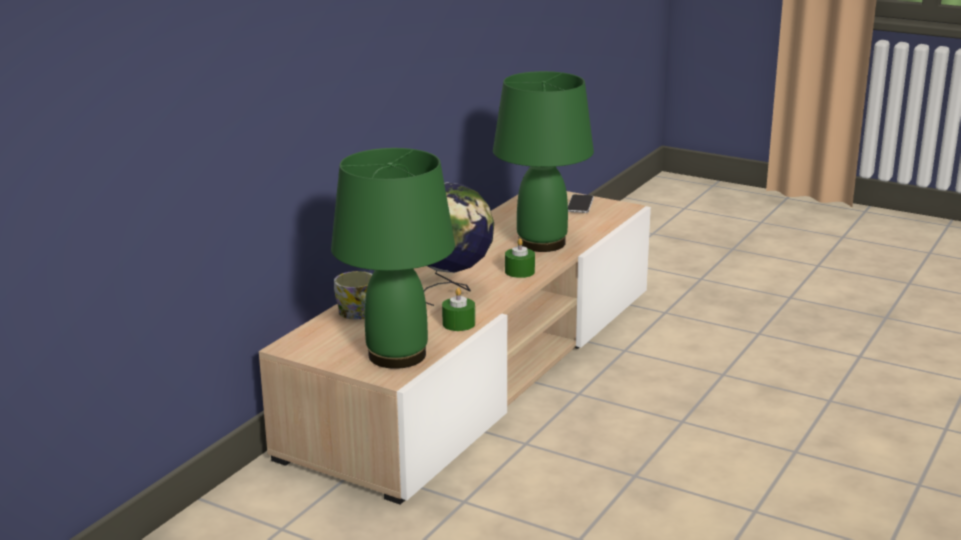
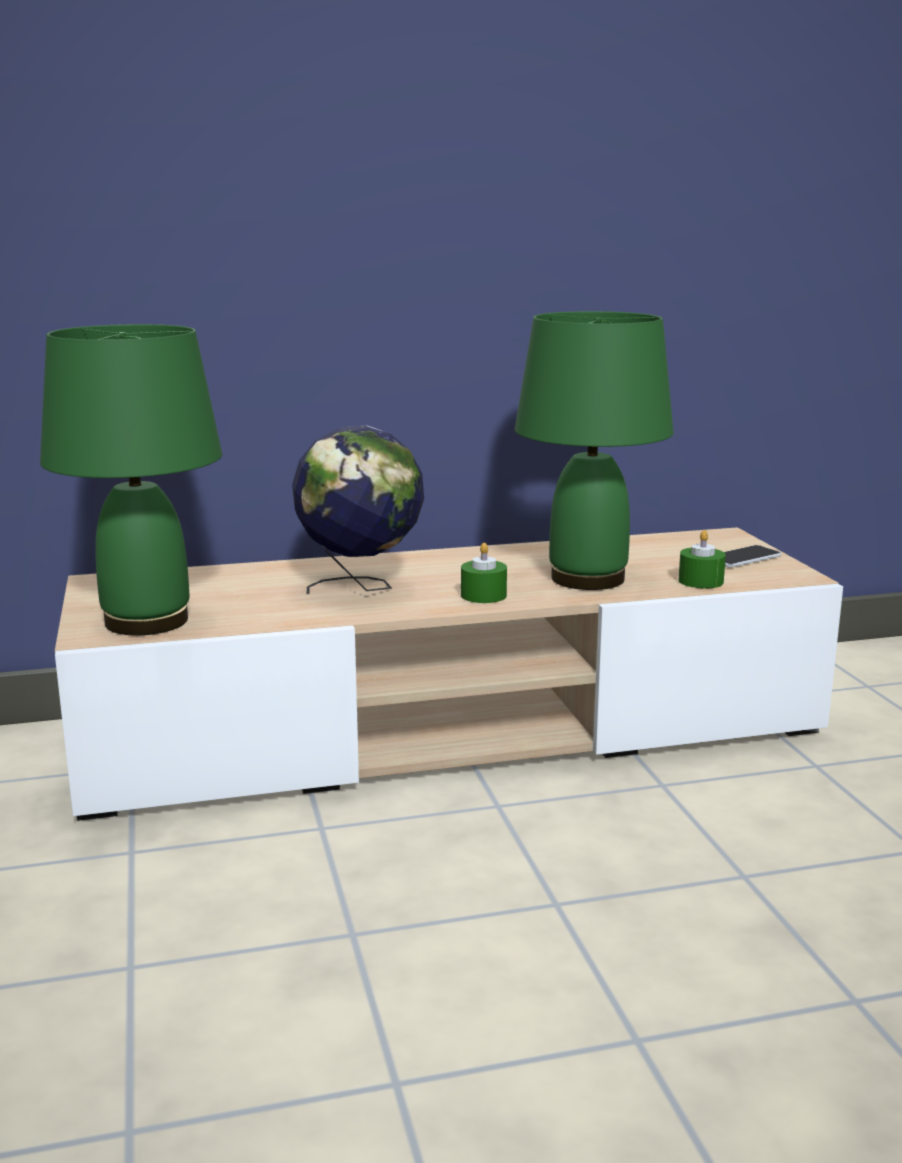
camera: 45 degrees right, 5 degrees down
(358, 315) = (221, 578): mug -> none
(458, 324) = (281, 617): green candle -> green candle (700, 581)

